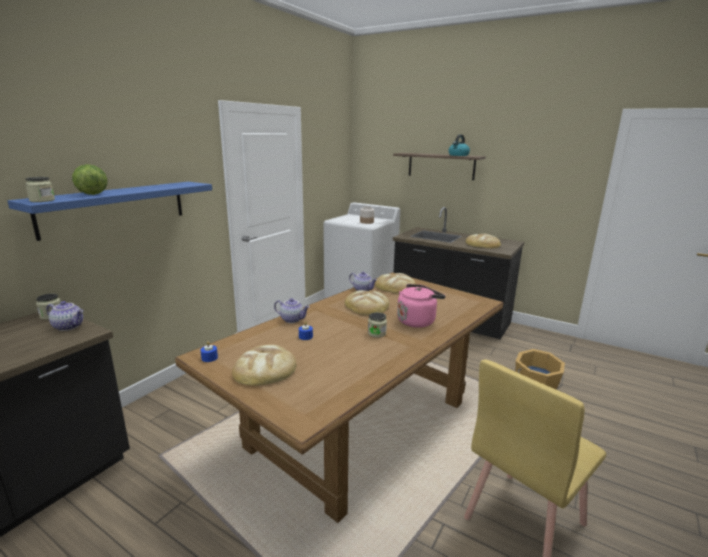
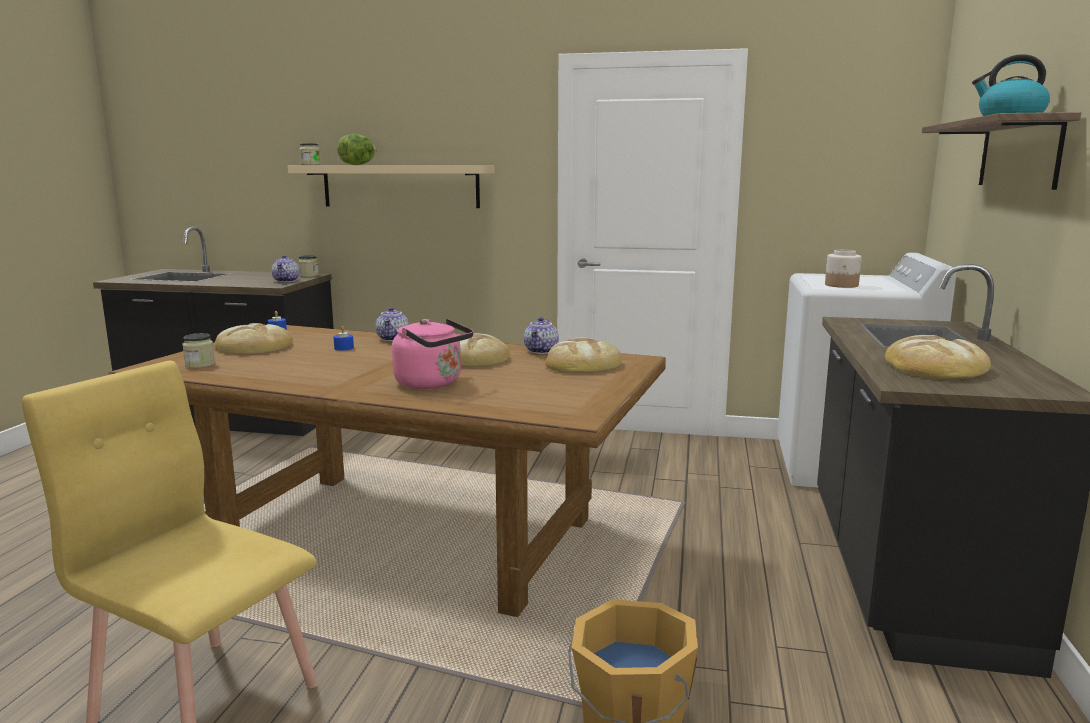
camera: 70 degrees right, 5 degrees down
(116, 207) = (400, 186): blue shelf -> beige shelf
(377, 333) = (370, 370): jar -> jar (200, 365)

